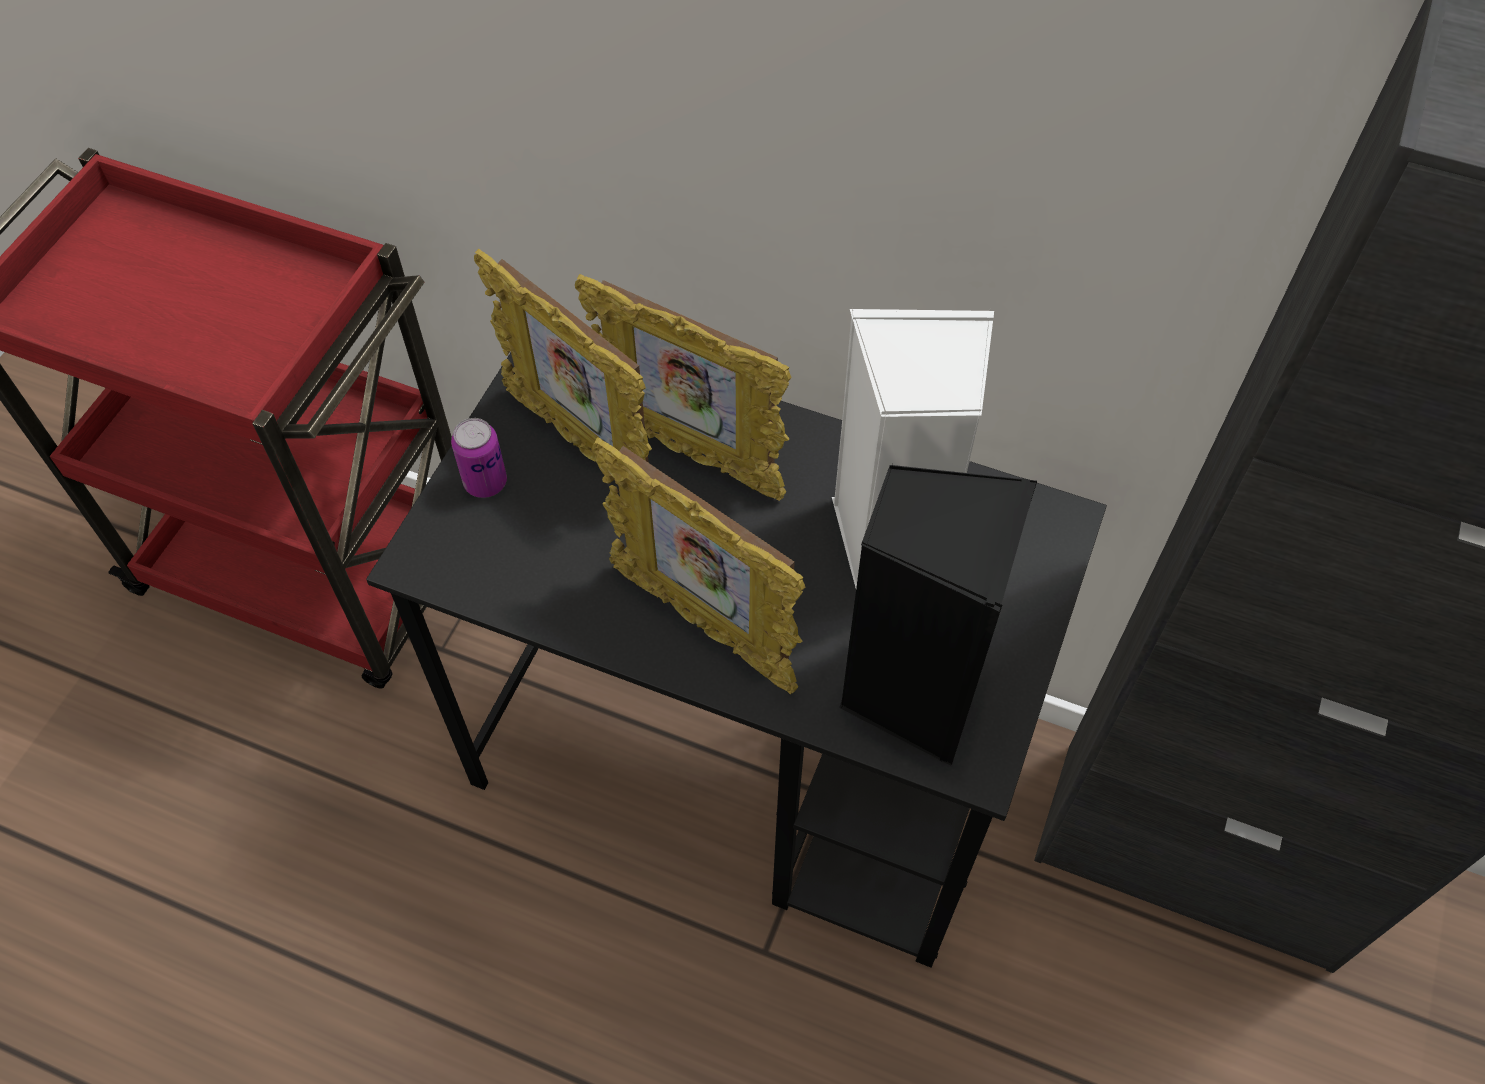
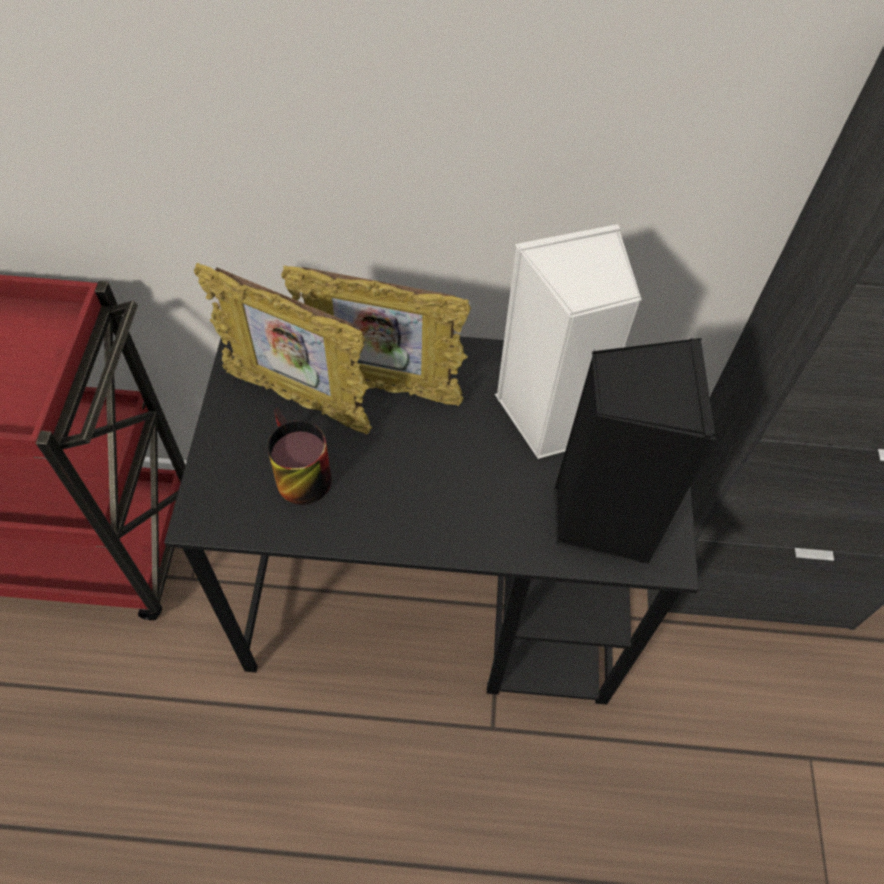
camera: 20 degrees left, 0 degrees up
(485, 482) = (234, 445): can -> none
(546, 536) = (295, 474): none -> mug
(704, 625) = (437, 510): picture frame -> none

